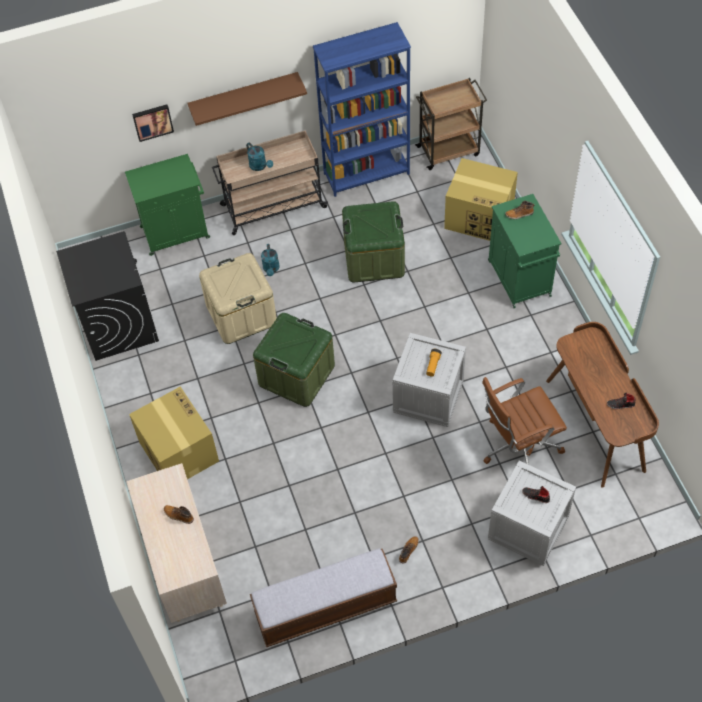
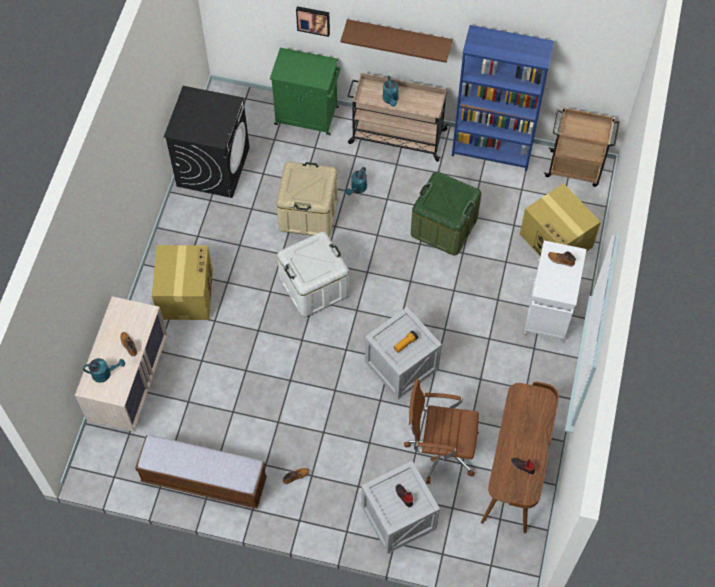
camera: 30 degrees right, 5 degrees up
(175, 556) = (105, 373): none -> turquoise watering can
(296, 375) = (314, 287): green storage box -> white storage box
(520, 279) = (548, 313): green cabinet -> white cabinet

